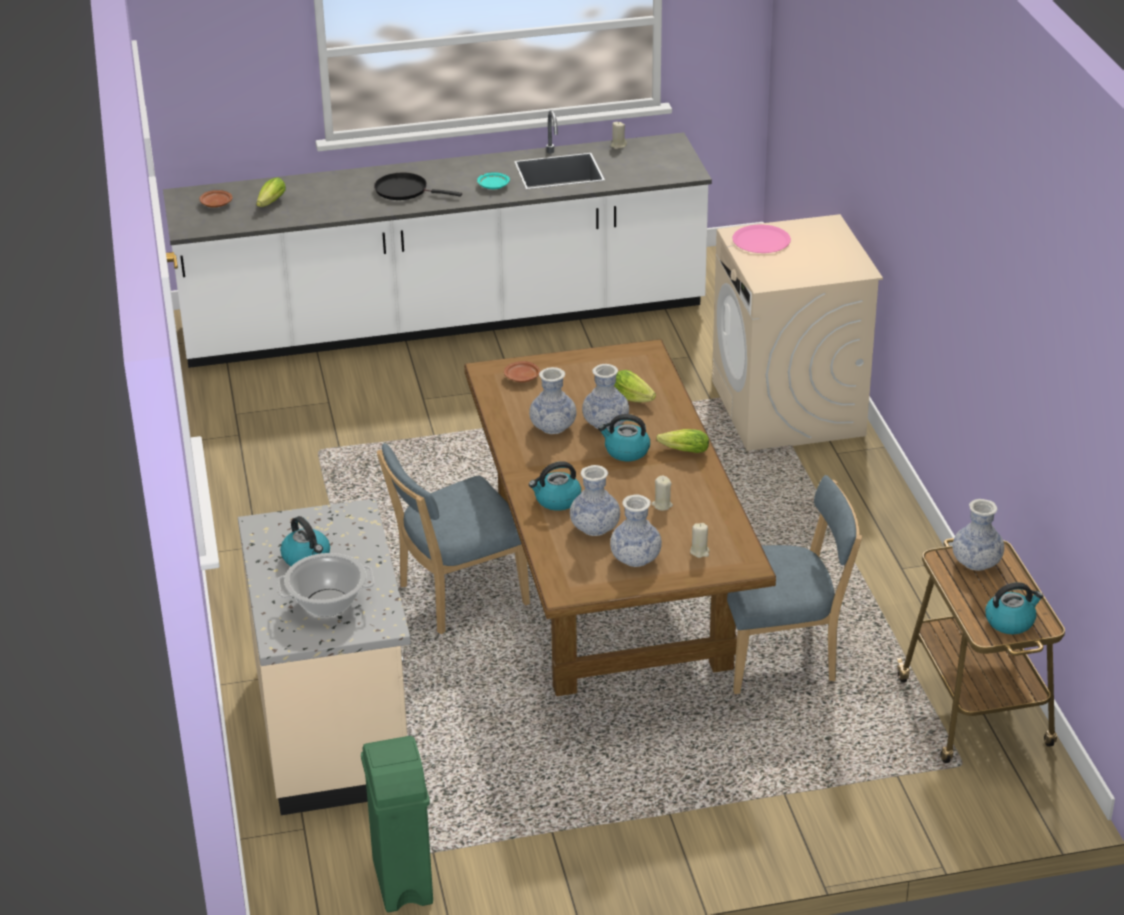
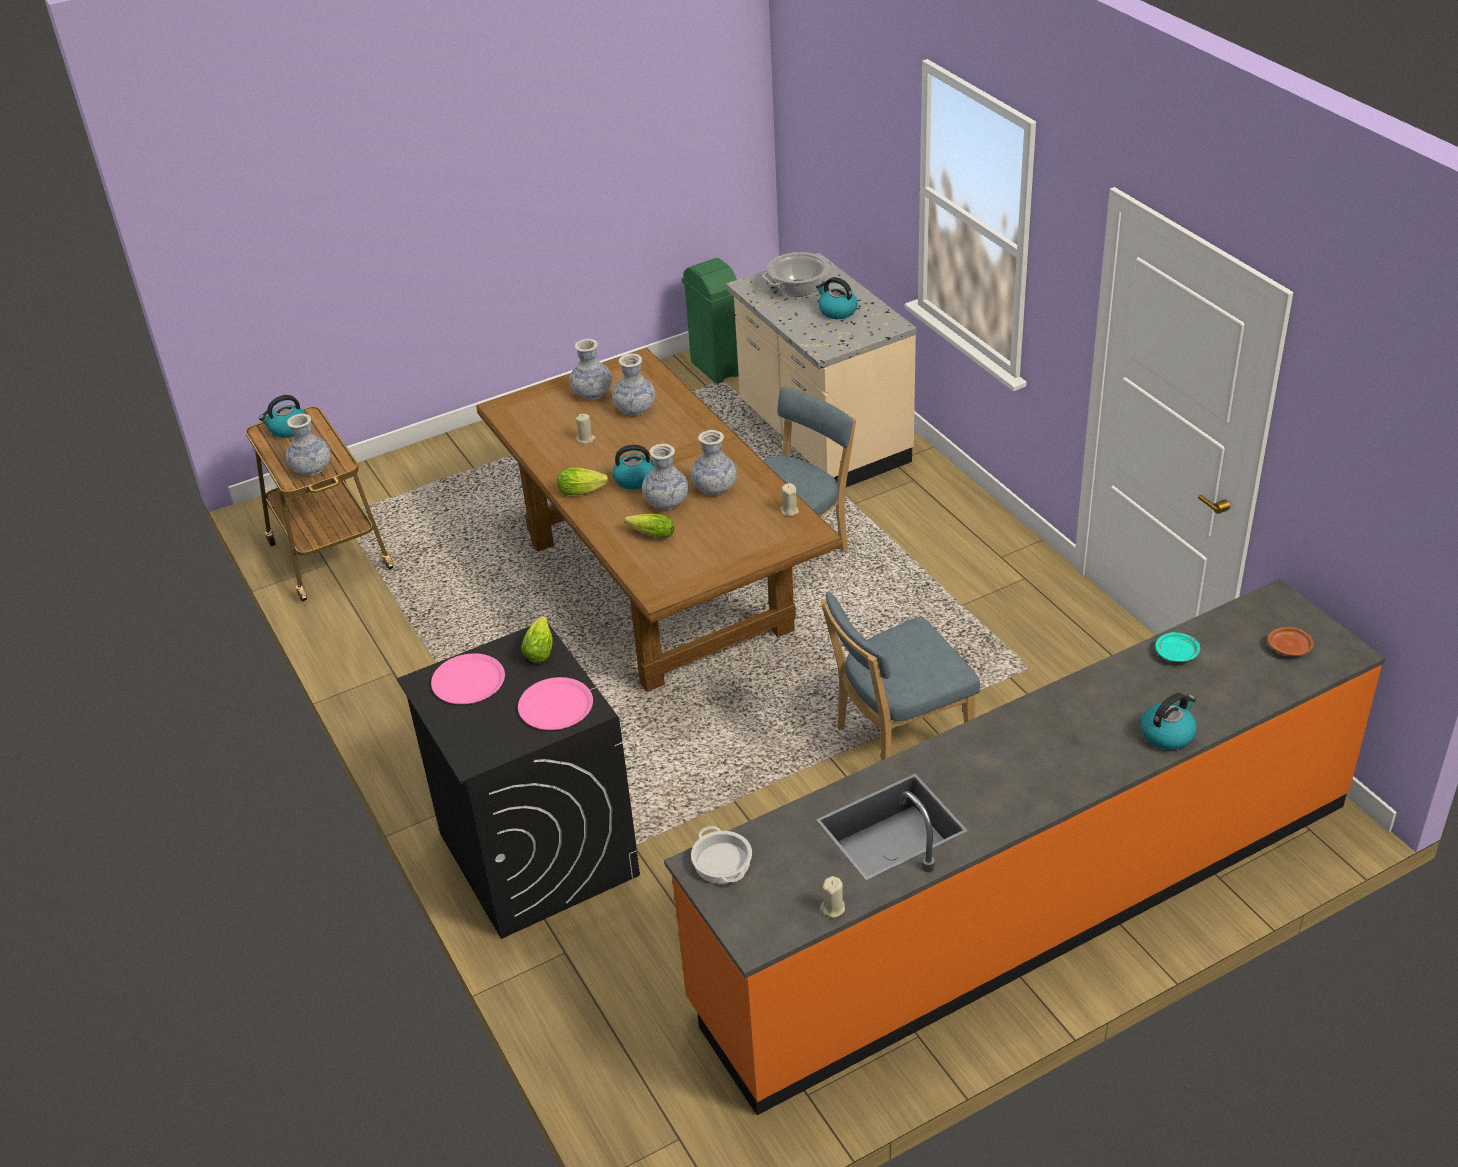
camera: 165 degrees right, 5 degrees up
(270, 204) = (1223, 663): lettuce -> lettuce (540, 648)
(405, 190) = (1073, 730): black frying pan -> none
(444, 320) = (1028, 902): white counter -> orange counter
(493, 186) = (963, 767): turquoise plate -> turquoise plate (1177, 653)
(522, 378) = (773, 533): brown plate -> none
(557, 500) = (677, 424): kettle -> kettle (1167, 734)
(674, 172) = (723, 862): none -> cooking pot
(700, 551) = (542, 409): beige candle -> beige candle (789, 511)
(781, 657) = (494, 565): blue chair -> blue chair (897, 741)
(788, 409) = (537, 853): beige washing machine -> black washing machine
(825, 265) = (468, 680): none -> pink plate

